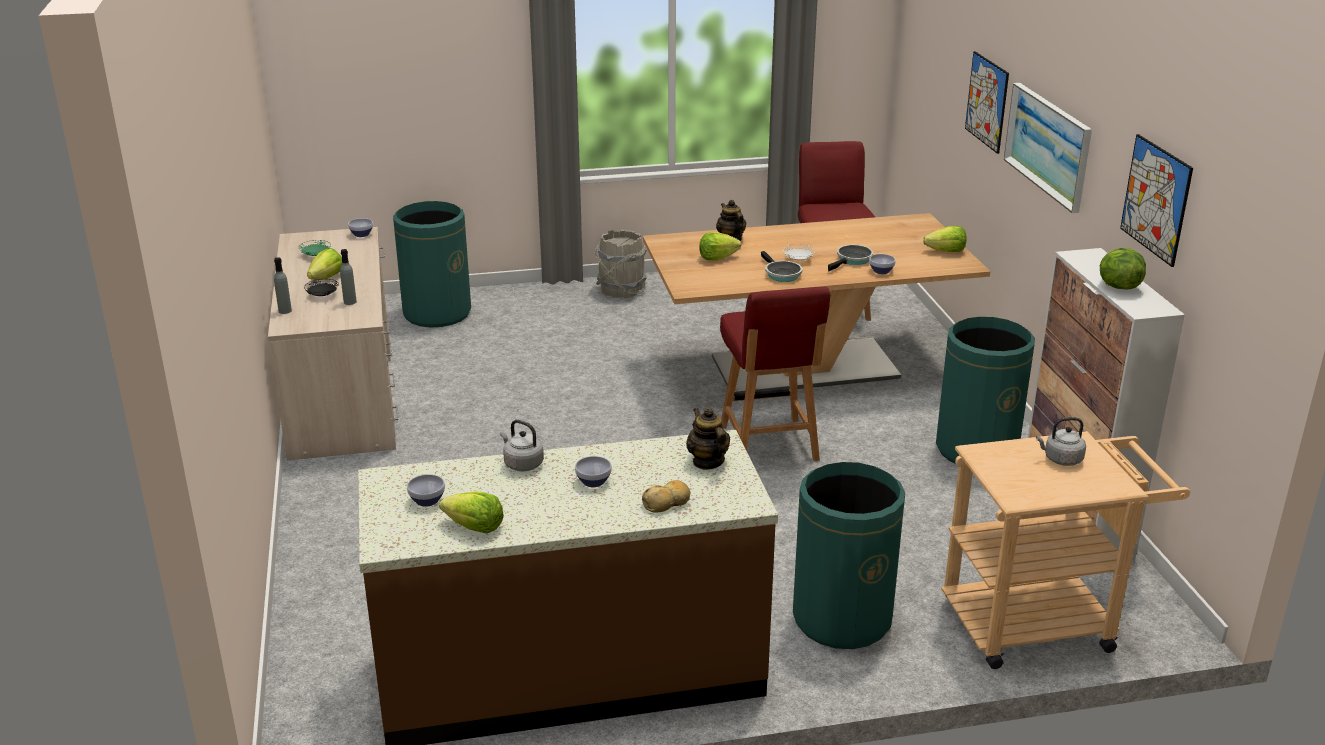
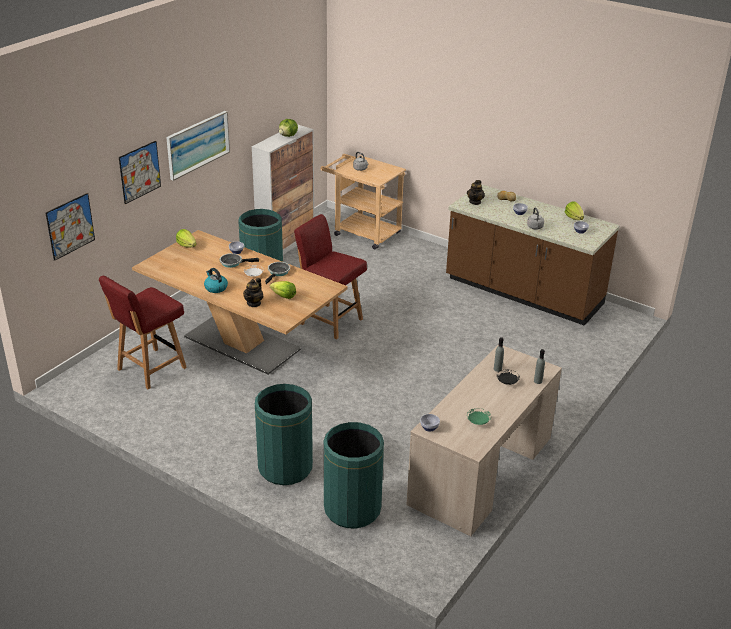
camera: 135 degrees left, 5 degrees up
(326, 278) = (491, 396): lettuce -> none
(622, 290) = (220, 454): grey bucket -> none
(769, 444) = (330, 321): red chair -> red chair turned 90 degrees counterclockwise
(802, 234) = (215, 288): none -> kettle
(842, 619) = (417, 261): green trash can -> green trash can (285, 467)
(1156, 199) = (266, 103): picture -> picture (70, 226)

